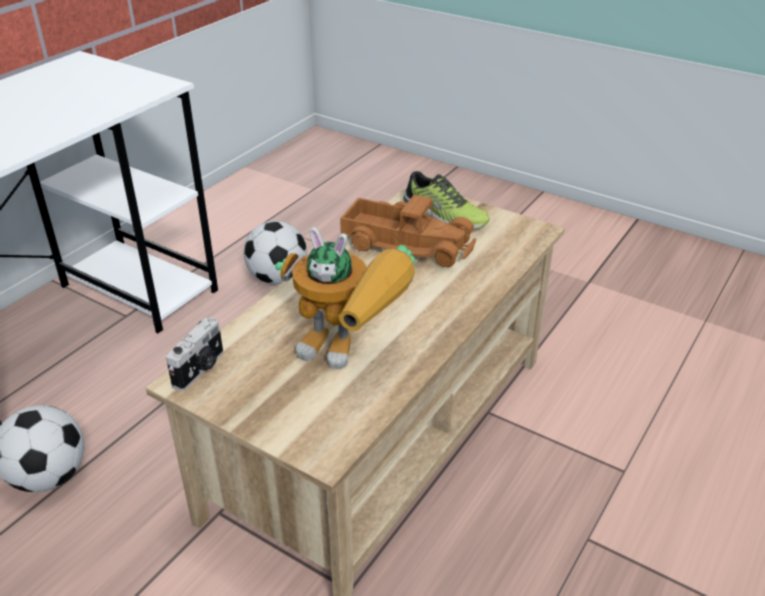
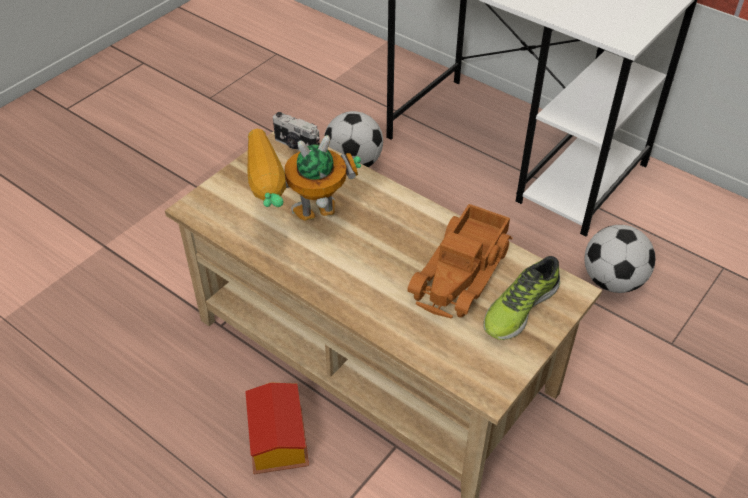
camera: 95 degrees right, 10 degrees up
(351, 352) = (299, 224): toy robot -> toy robot turned 45 degrees clockwise
(509, 505) = (277, 442): none -> toy house

